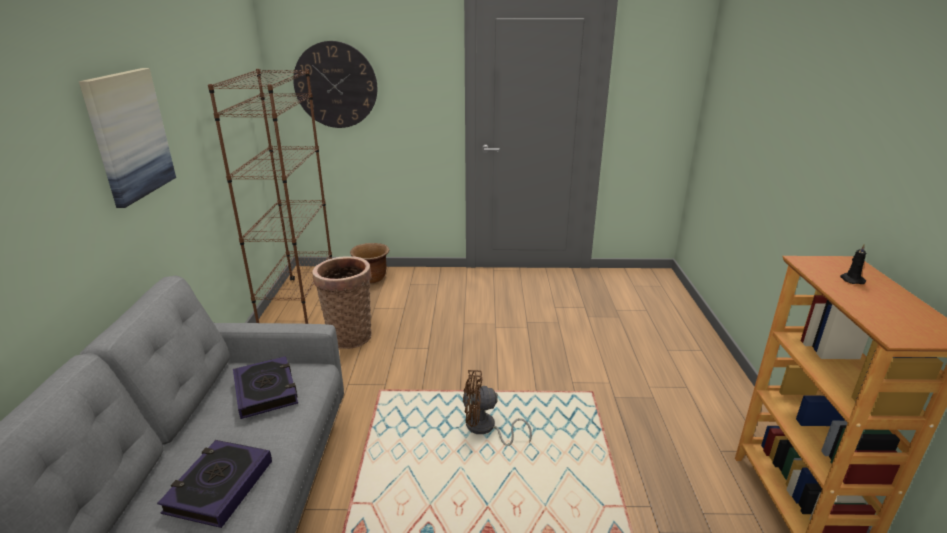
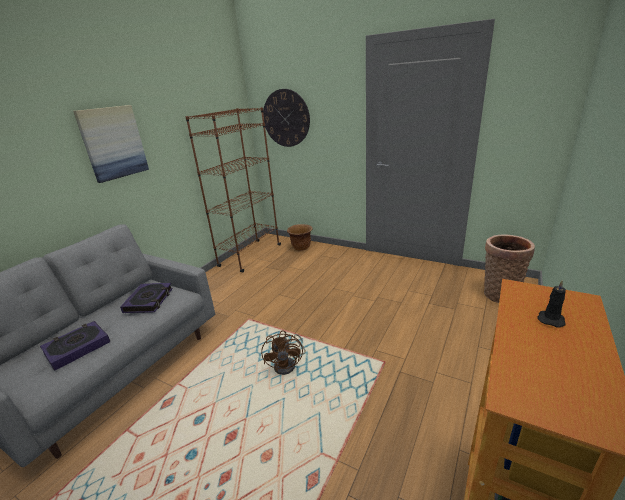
camera: 30 degrees right, 0 degrees up
(349, 335) = (260, 280): basket -> basket (499, 293)
(485, 429) = (288, 364): brown fan -> brown fan turned 120 degrees counterclockwise

